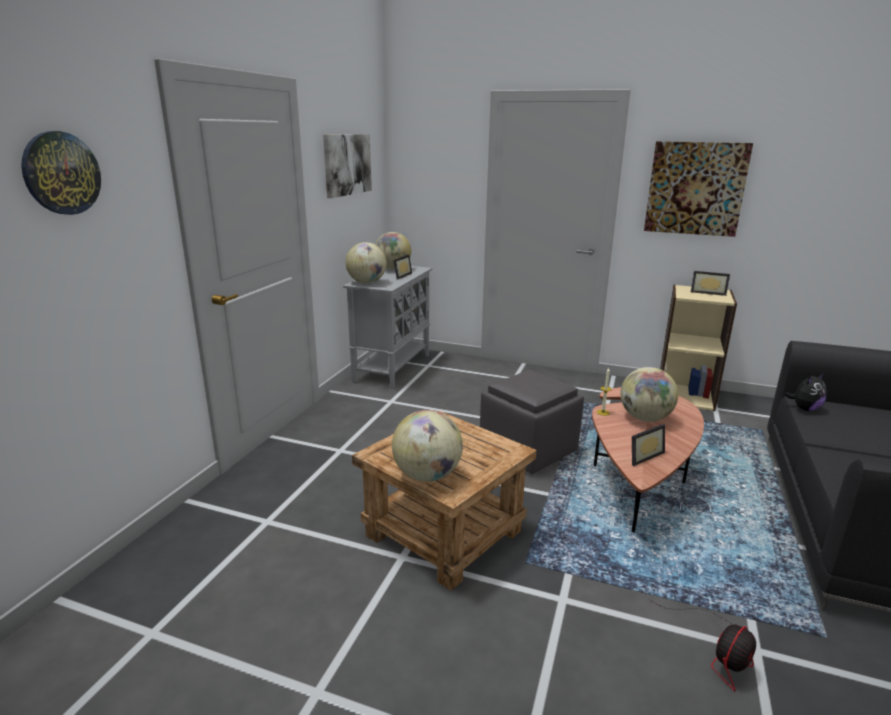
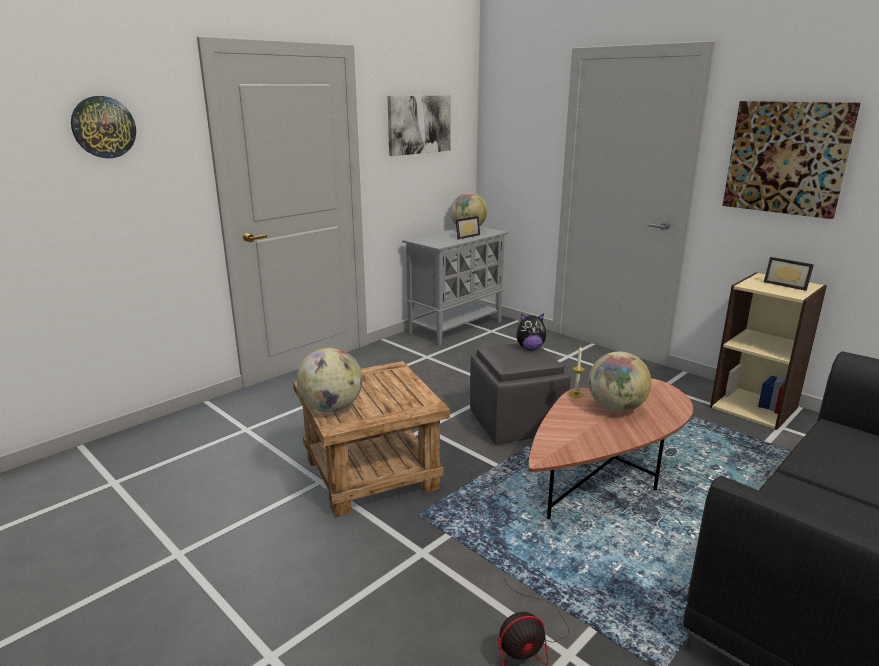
camera: 25 degrees right, 0 degrees up
(367, 282) = (426, 239): globe -> none
(642, 455) = (569, 440): picture frame -> none
(804, 409) = (827, 435): plush toy -> plush toy (530, 347)

